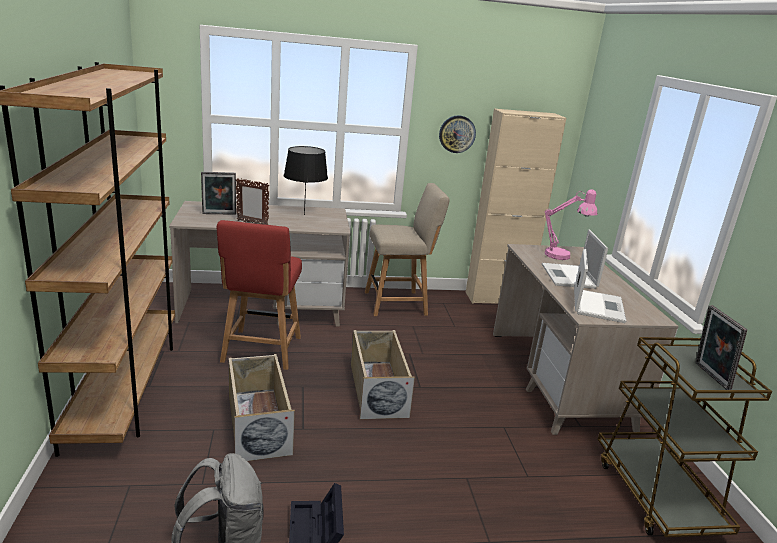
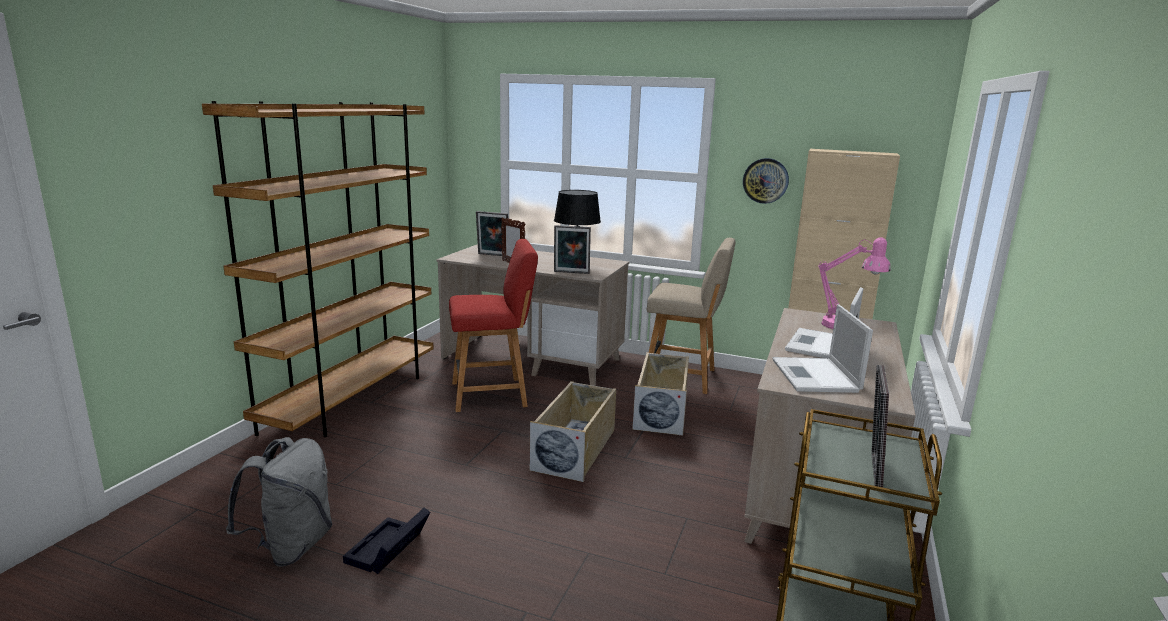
camera: 30 degrees right, 5 degrees down
(257, 423) = (429, 450): beige storage box -> beige storage box (661, 410)
(261, 351) = (493, 394): red chair -> red chair turned 135 degrees counterclockwise
(316, 228) = (571, 273): none -> picture frame
(597, 305) = (816, 376): laptop -> laptop turned 135 degrees clockwise

